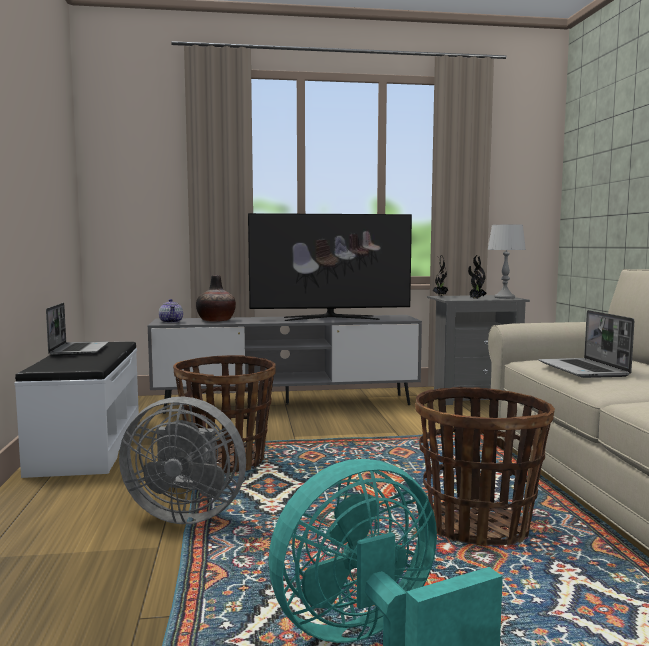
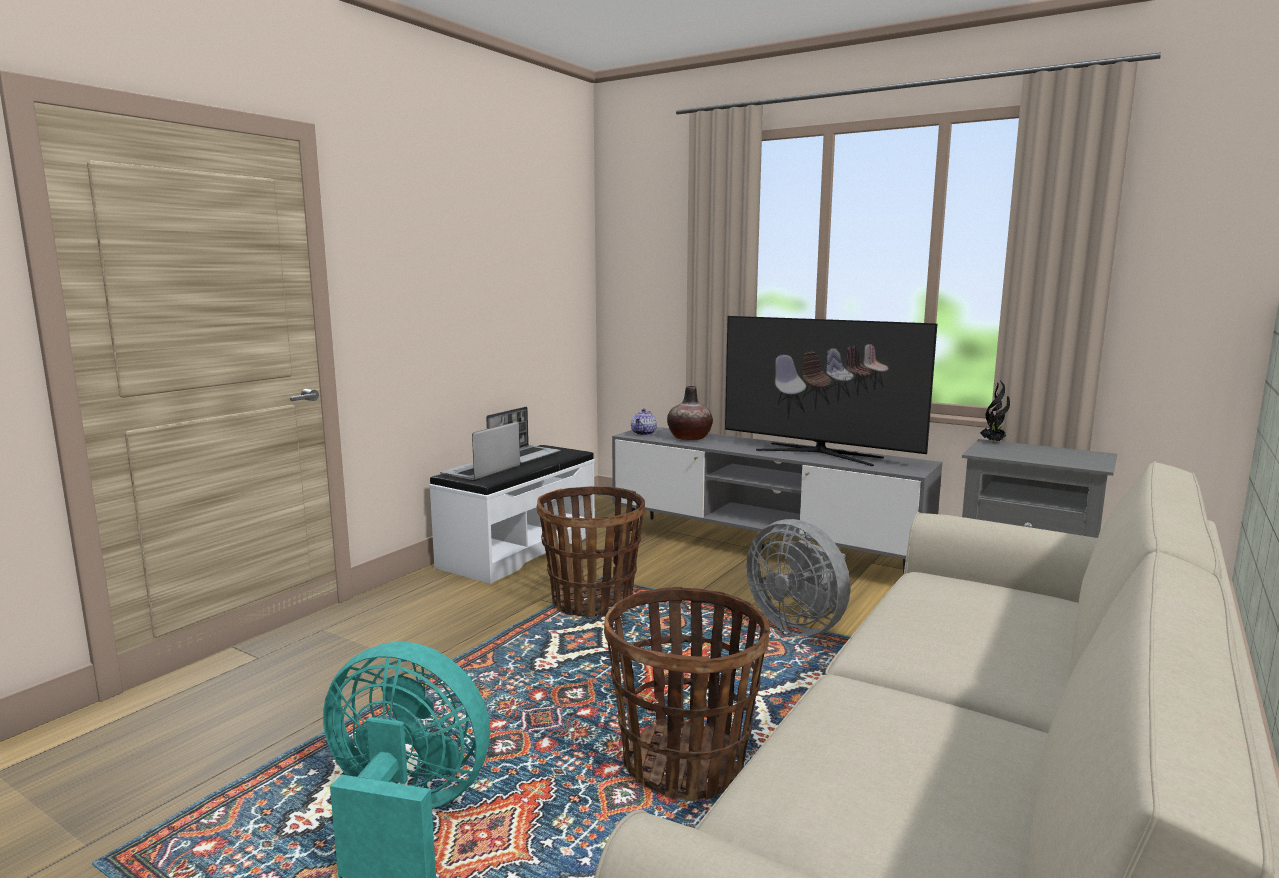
camera: 40 degrees right, 5 degrees up
(186, 514) = (480, 643): grey fan -> grey fan (799, 625)
(476, 299) = (1021, 458): potted plant -> none
(505, 297) = (1086, 461): grey table lamp -> none
(584, 370) = (926, 613): laptop -> laptop (481, 472)

